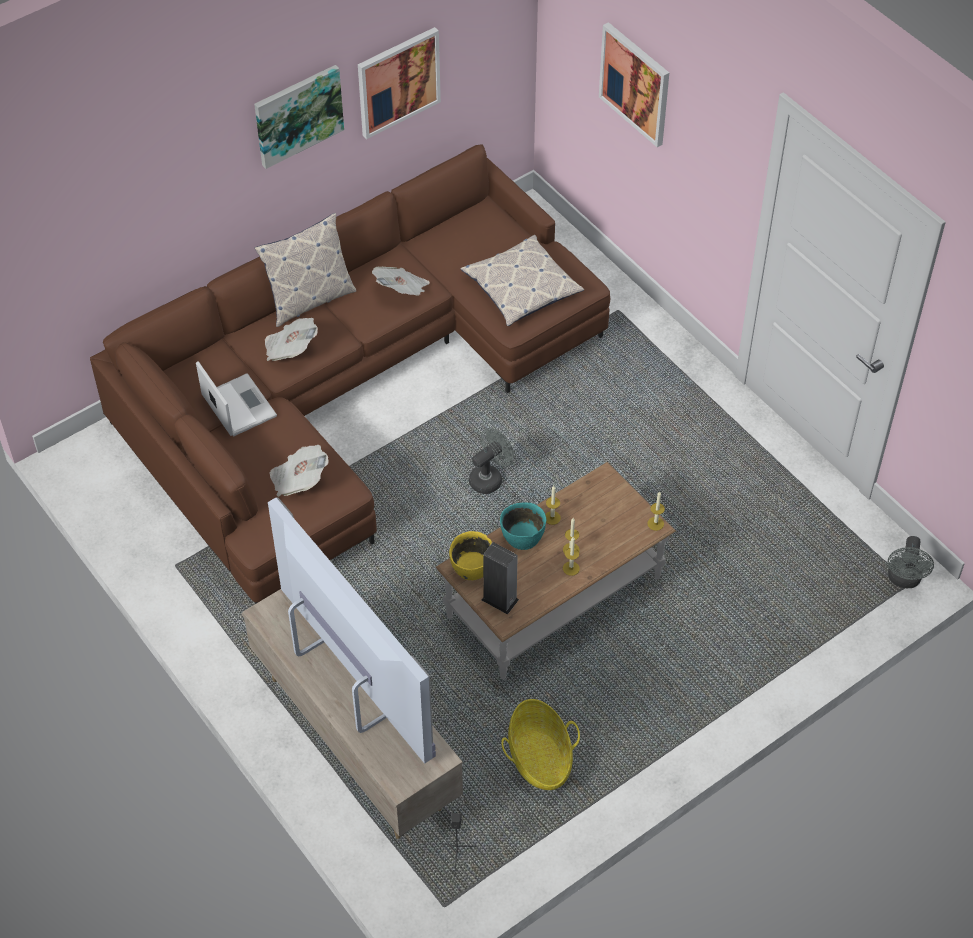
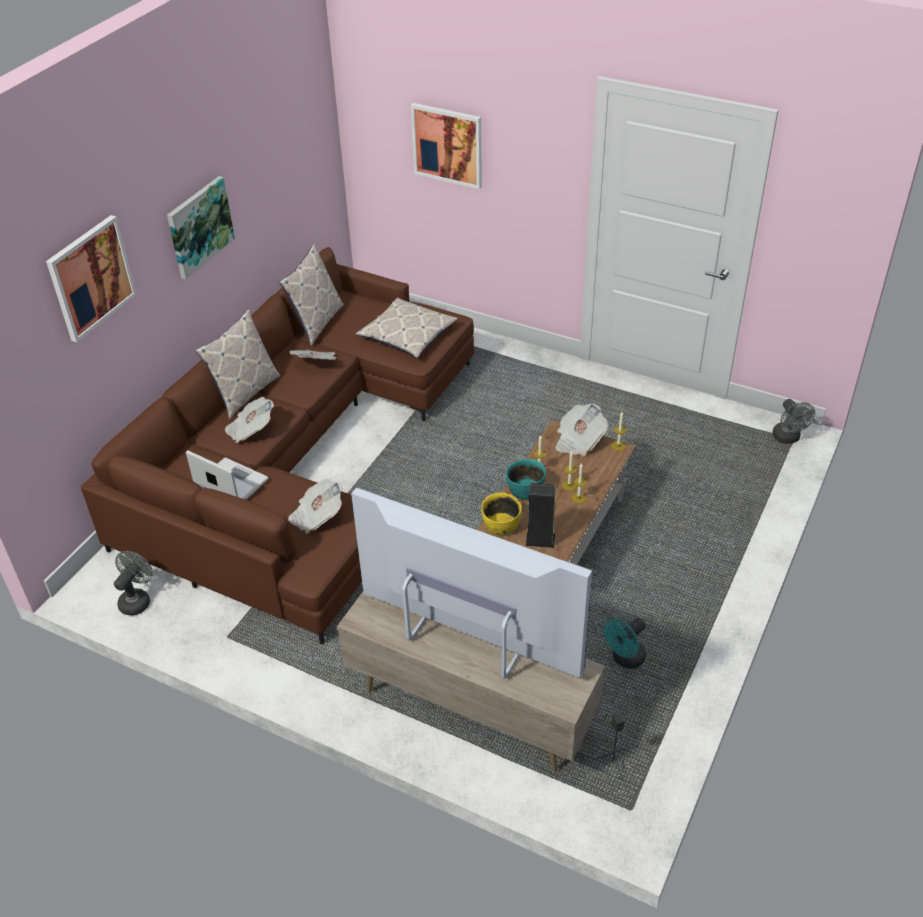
camera: 25 degrees left, 10 degrees down
(398, 81) = (262, 194): picture -> picture (91, 278)
(433, 233) = (316, 323): none -> pillow
(489, 478) = (448, 480): grey fan -> grey fan (137, 600)
(539, 757) = (625, 659): basket -> turquoise fan
(617, 500) = (578, 441): none -> newspaper

